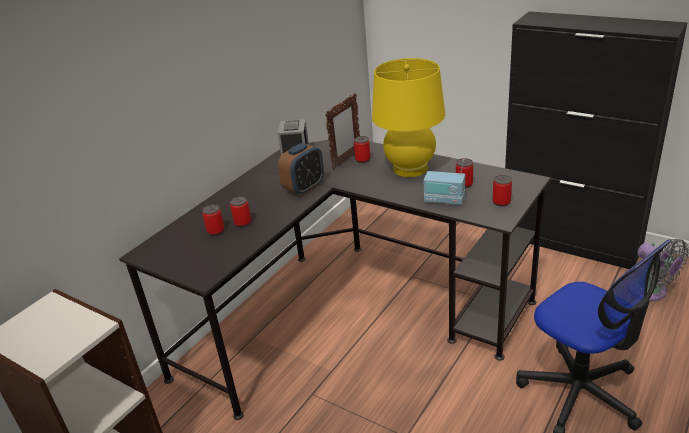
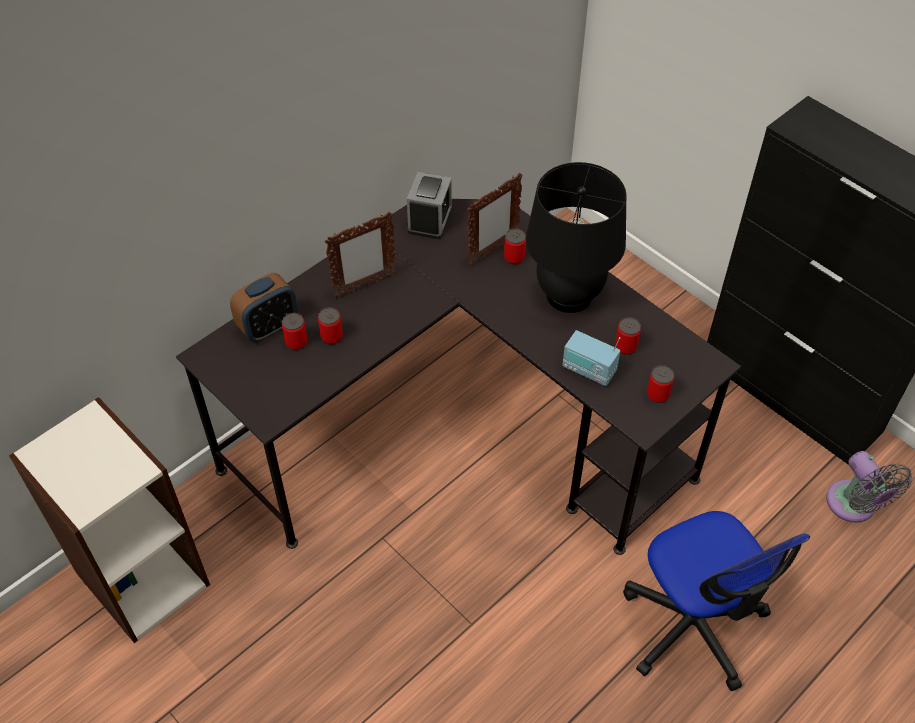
camera: 10 degrees right, 20 degrees up
(259, 193) = (364, 286): none -> picture frame
(304, 188) = (423, 293): alarm clock -> alarm clock (268, 327)
(410, 168) = (569, 295): yellow table lamp -> black table lamp

